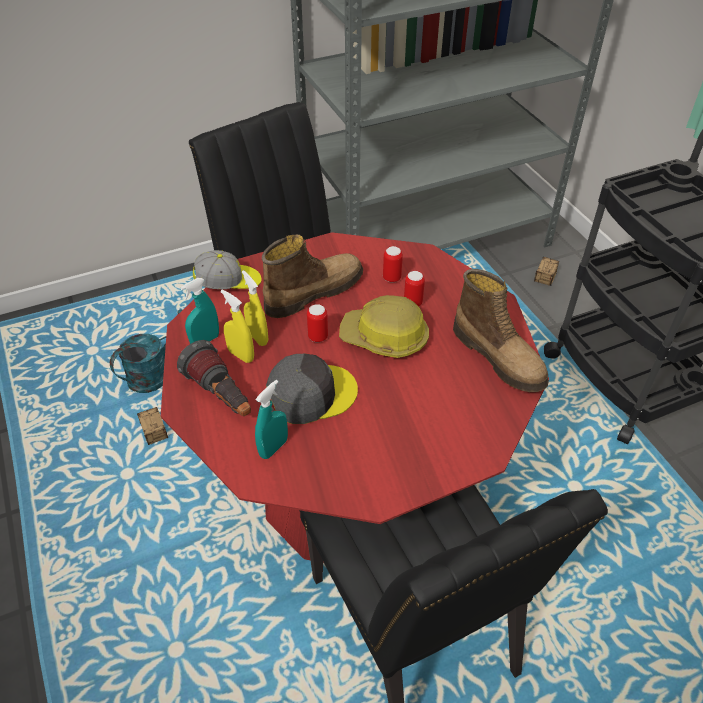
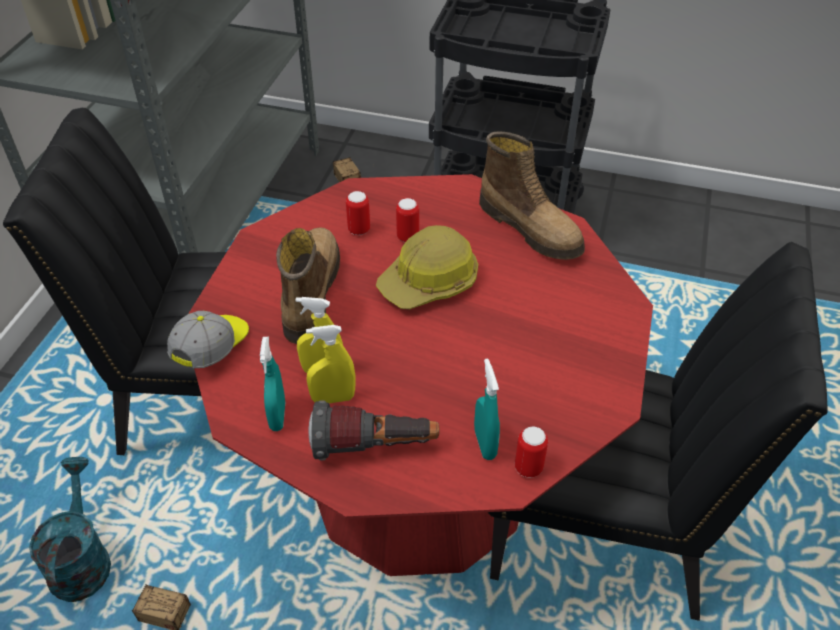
camera: 50 degrees left, 0 degrees up
(310, 393) = (444, 375): grey cap -> none
(318, 337) = (375, 326): can -> can (528, 467)
(499, 357) = (531, 228): boot -> boot turned 45 degrees clockwise

